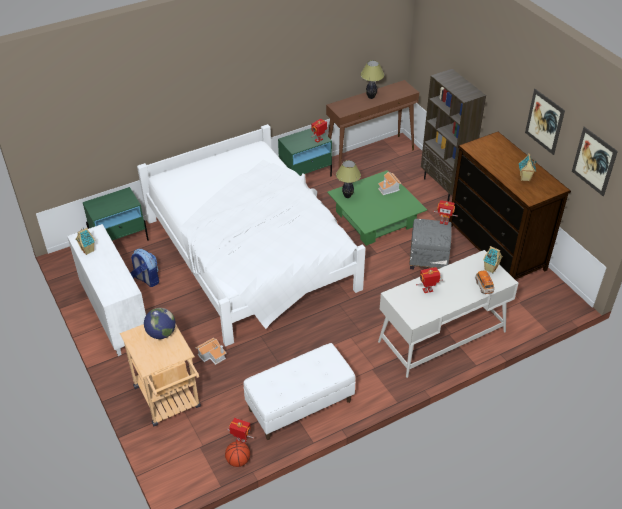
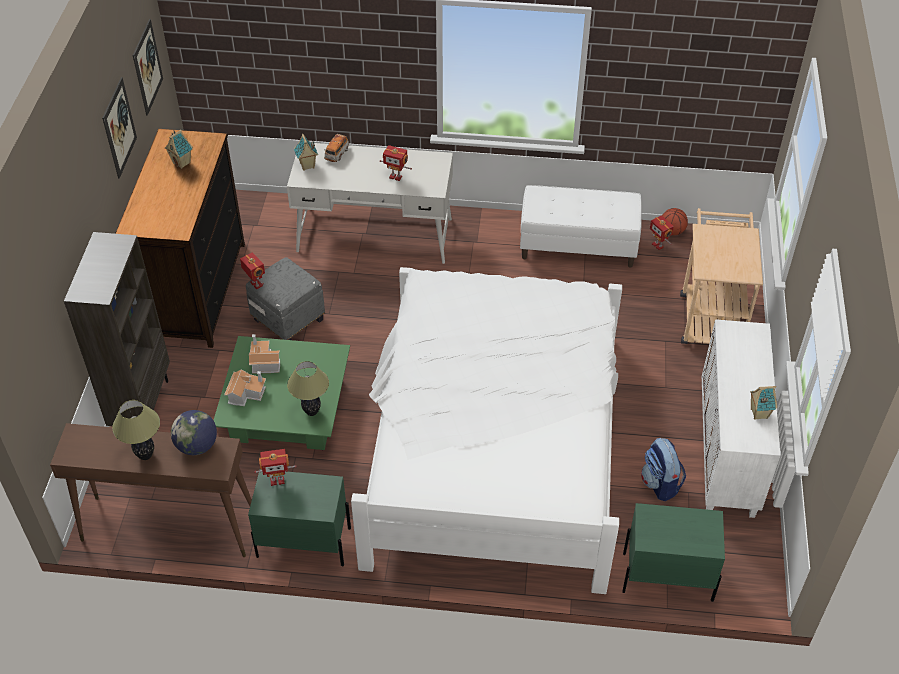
camera: 145 degrees left, 5 degrees up
(161, 333) = (716, 260): globe -> globe (197, 446)
(213, 355) = (634, 339): toy house -> toy house (263, 362)

